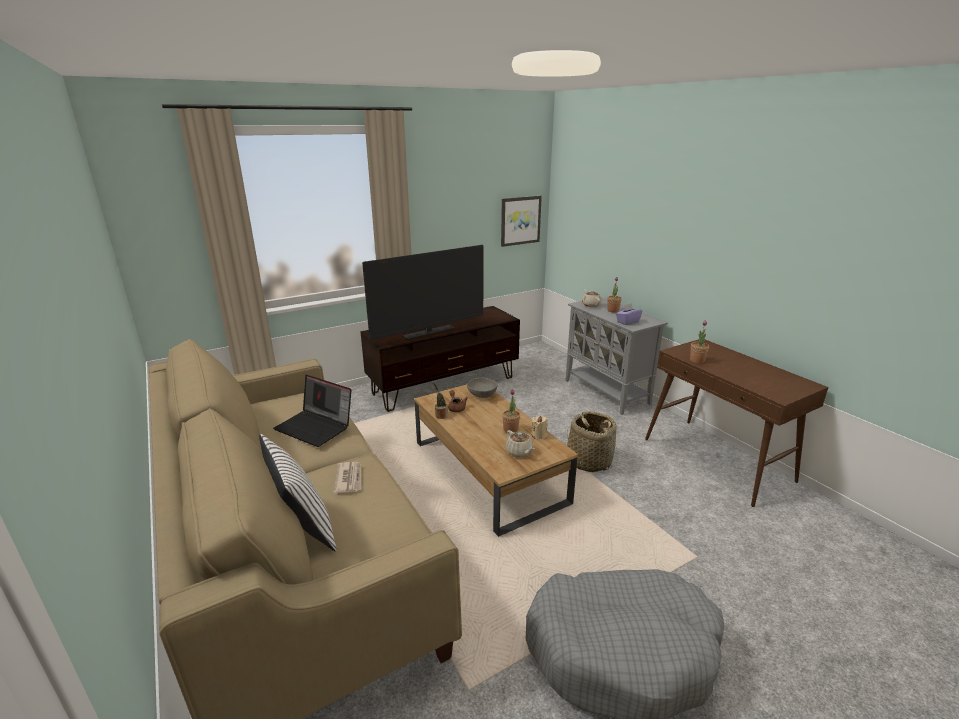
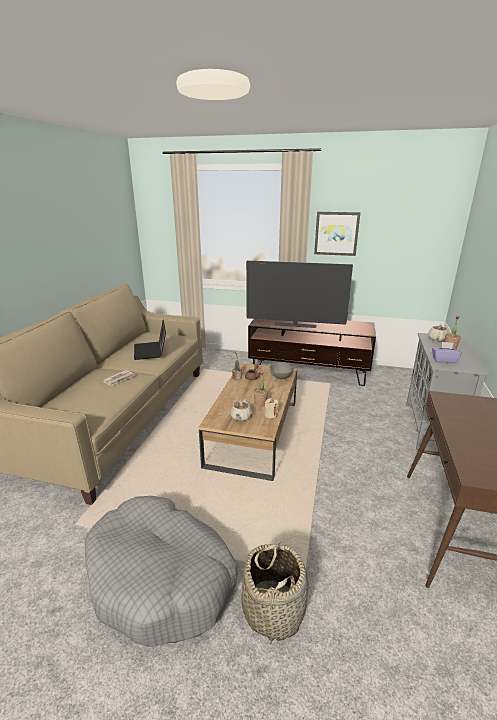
camera: 45 degrees right, 0 degrees up
(303, 527) = (71, 389): white pillow -> none
(520, 220) = (424, 253): picture -> picture (336, 233)
(588, 461) = (331, 464): basket -> basket (273, 609)
(697, 360) = (450, 411): potted plant -> none

